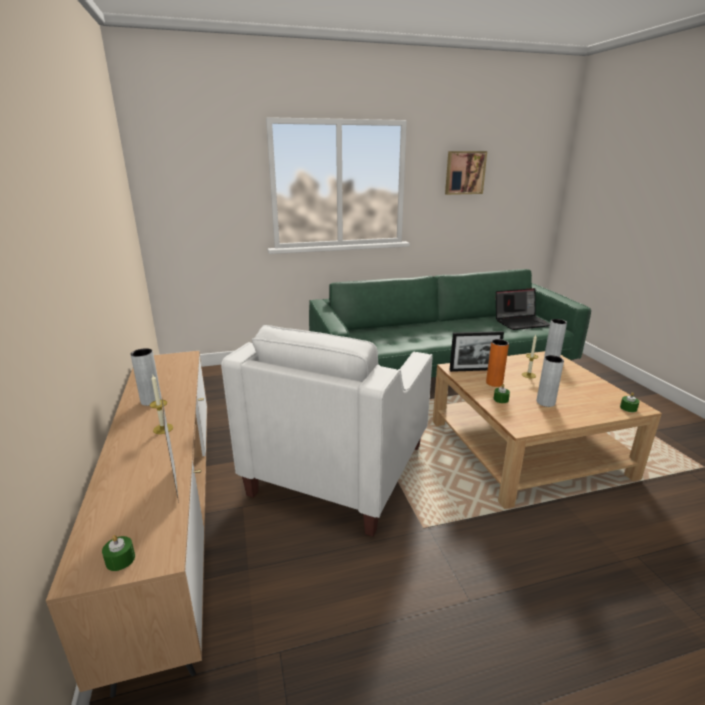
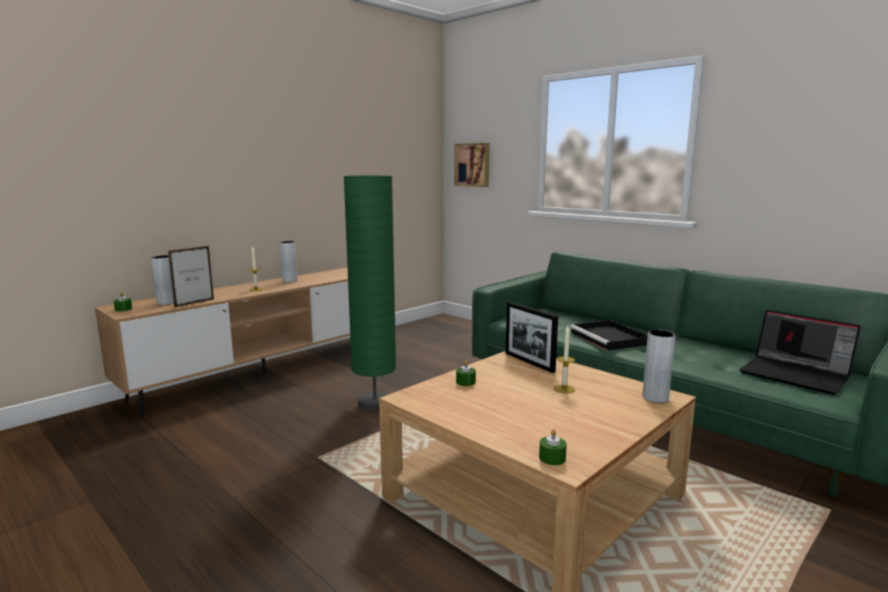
camera: 60 degrees right, 10 degrees down
(338, 469) = (375, 403): white armchair -> green floor lamp
(432, 336) = (610, 339): none -> black tray
(464, 172) = (804, 122): picture -> picture (473, 165)
(494, 383) = (507, 375): orange vase -> none
(545, 402) = (491, 404): grey vase -> grey vase (166, 303)

